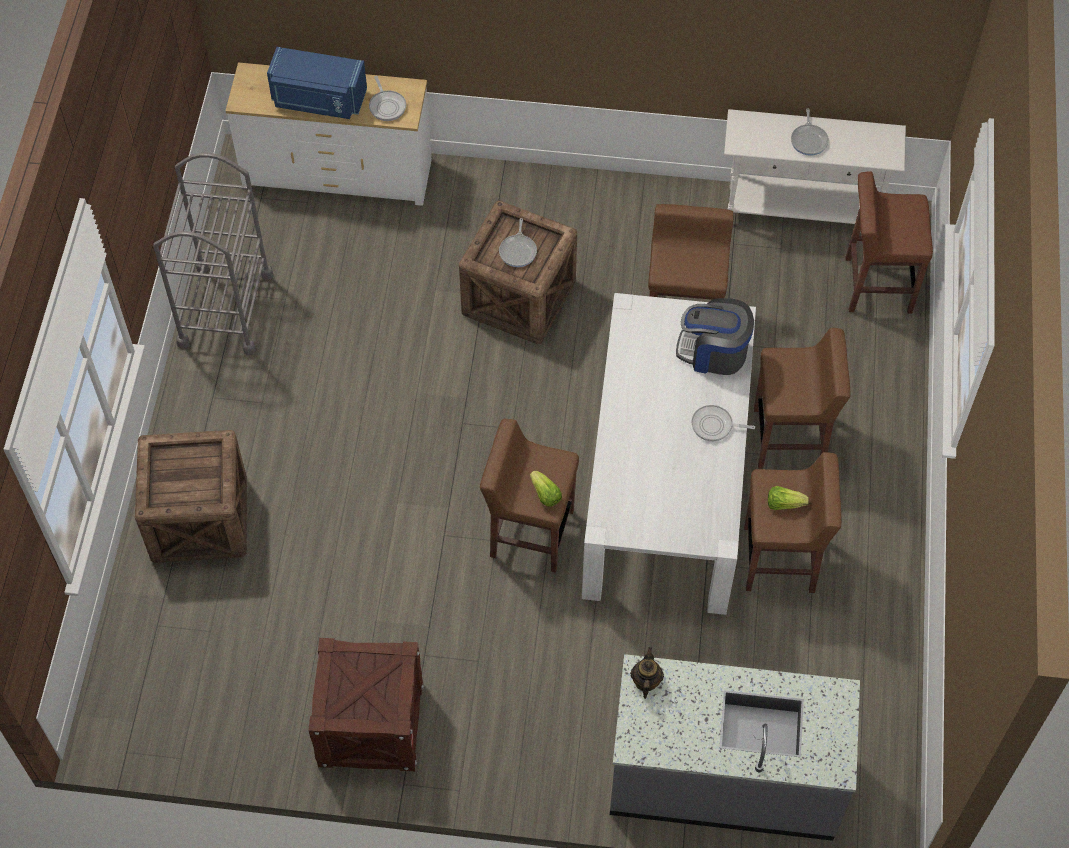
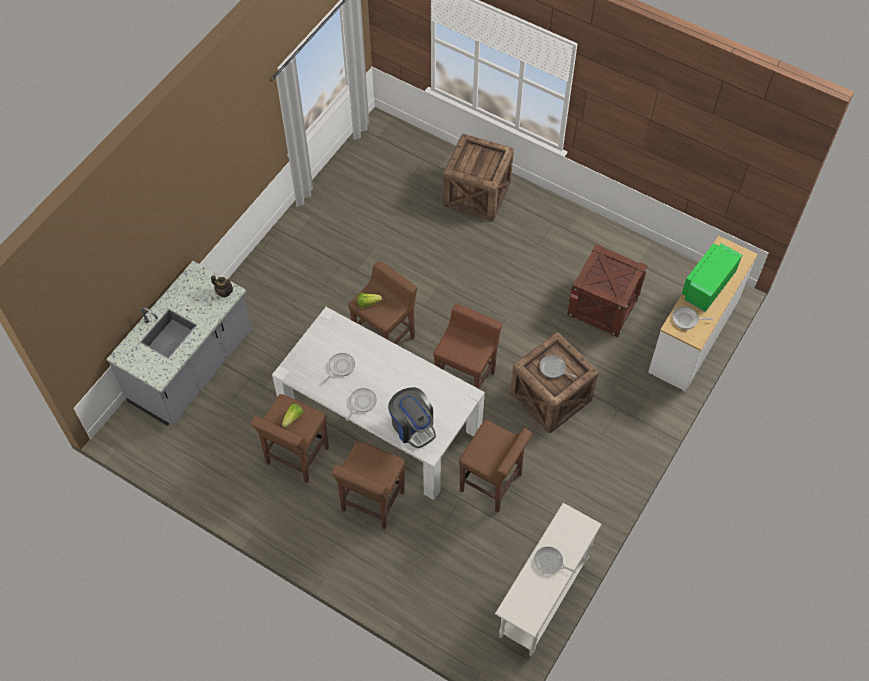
camera: 115 degrees right, 0 degrees up
(225, 309) = (613, 246): grey cart -> none
(318, 100) = (707, 285): blue microwave -> green microwave
(370, 724) = (318, 227): crate -> crate (603, 305)
(675, 477) = (340, 367): none -> frying pan
(713, 352) = (413, 426): coffee machine -> coffee machine turned 105 degrees clockwise
(876, 285) = (459, 617): brown stool -> brown stool (466, 379)

